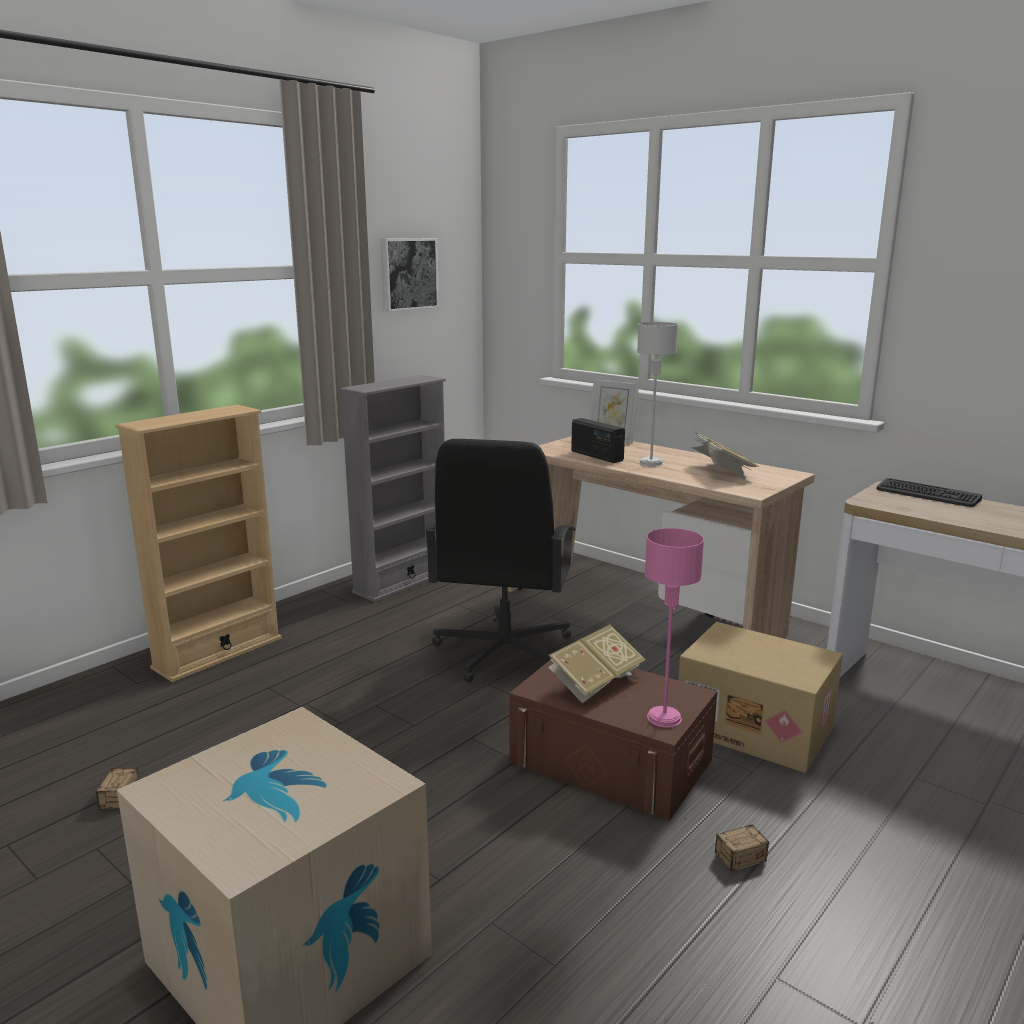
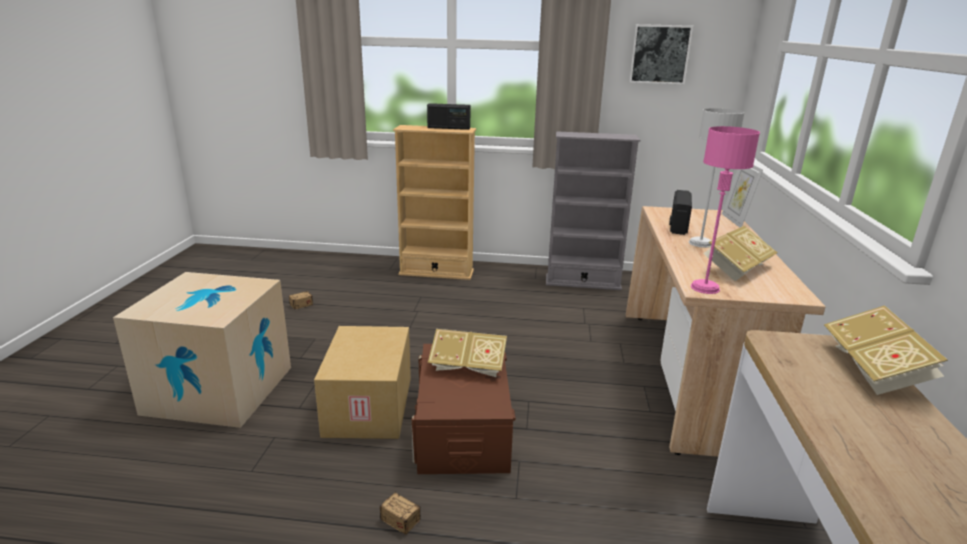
camera: 55 degrees right, 5 degrees up
(209, 411) = (448, 128): none -> radio
(503, 652) = (546, 344): black office chair -> none
(664, 718) = (447, 406): pink table lamp -> pink table lamp (705, 288)
(756, 728) = (582, 484): cardboard box -> cardboard box (370, 406)
(927, 494) = (874, 370): keyboard -> book

